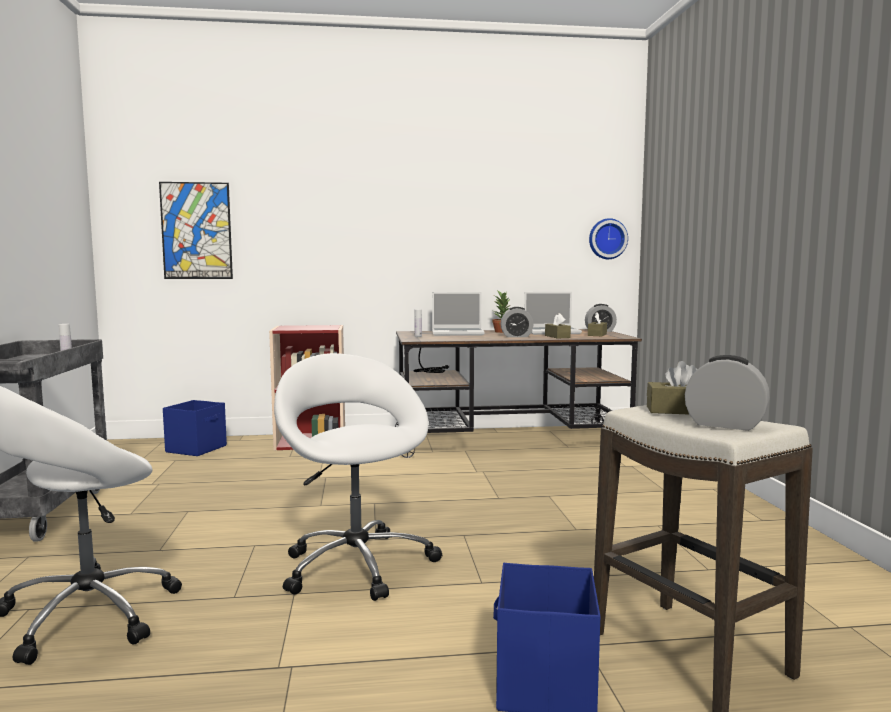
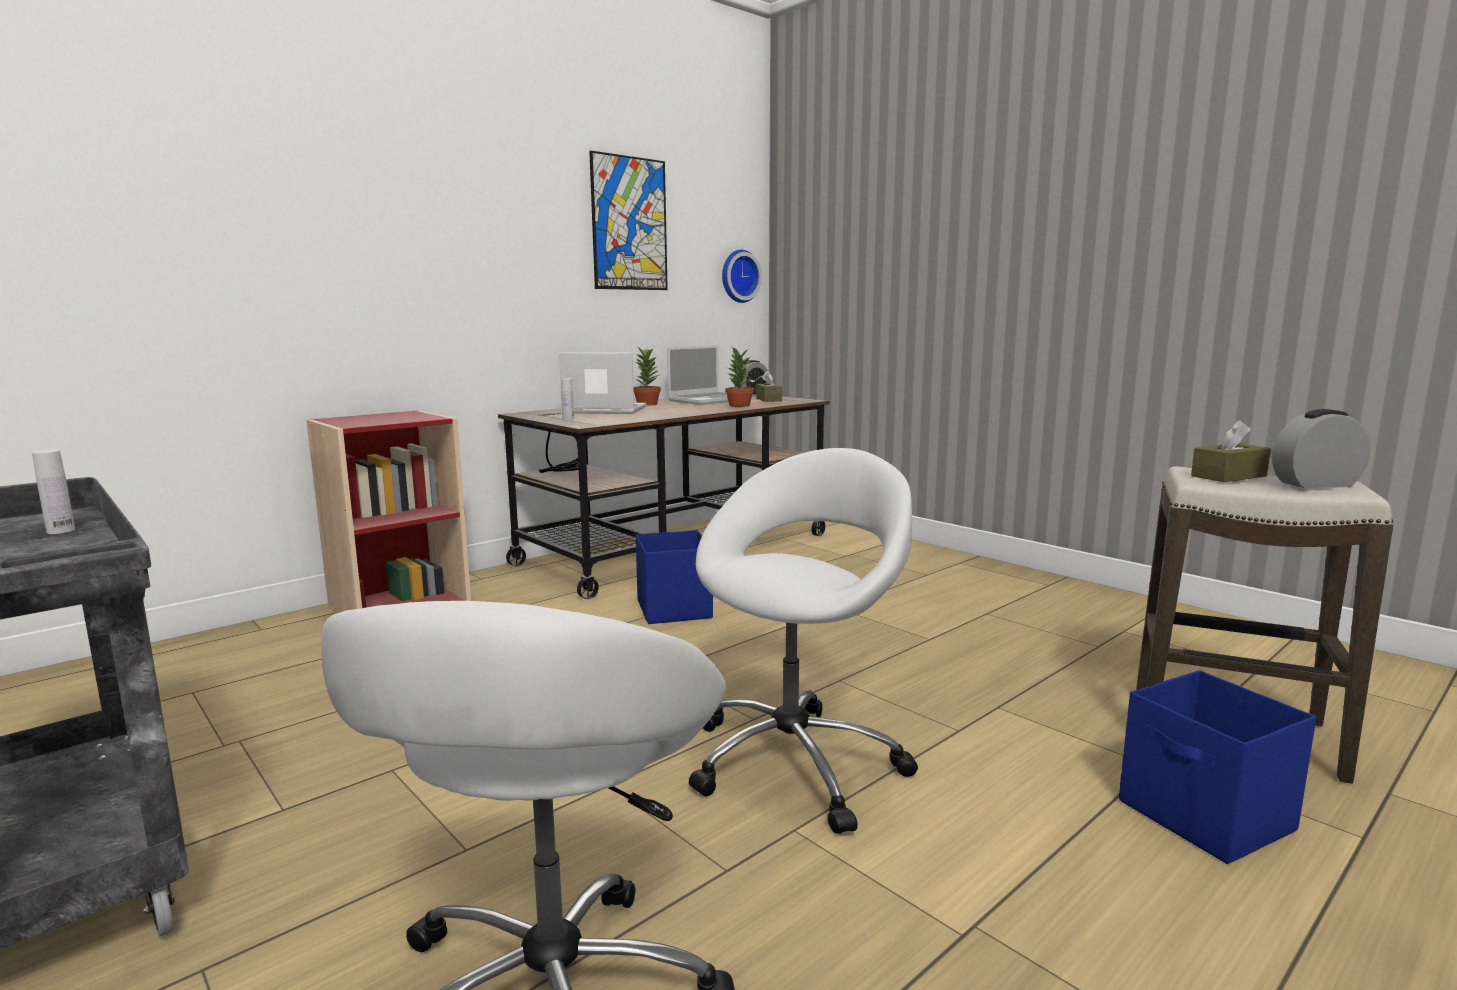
camera: 35 degrees left, 5 degrees up
(196, 231) = (117, 244): picture -> picture (629, 224)
(197, 449) = (202, 661): blue storage box -> blue storage box (674, 609)
(356, 565) = (797, 761): white office chair -> white office chair turned 120 degrees clockwise
(458, 333) = (603, 410): laptop -> laptop turned 135 degrees counterclockwise
(516, 336) = (691, 409): alarm clock -> none
(557, 336) = (738, 405): brown tissue box -> potted plant

